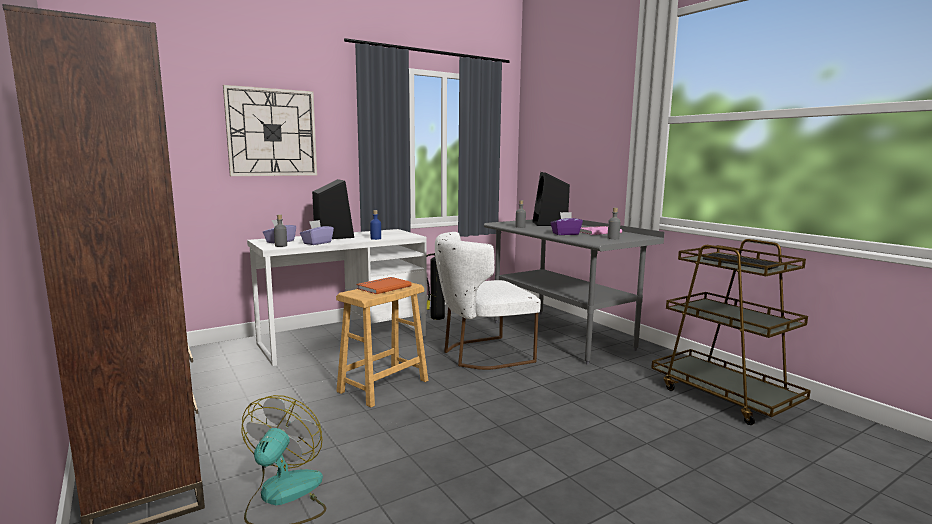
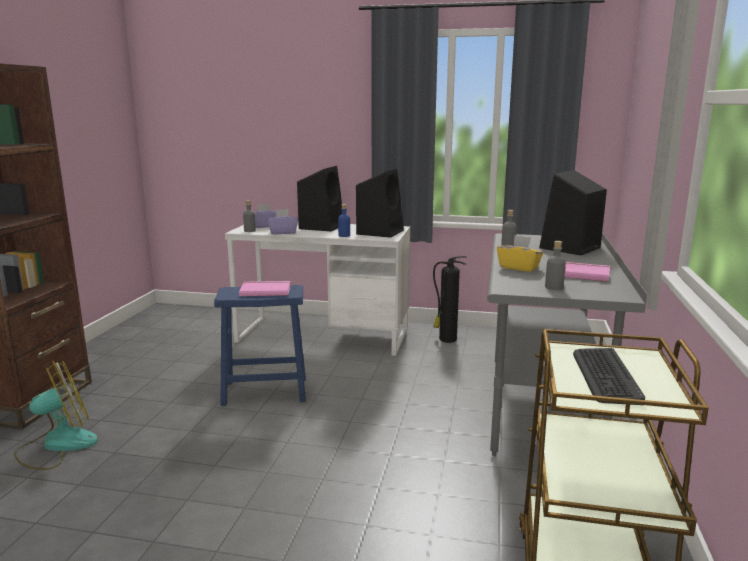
camera: 45 degrees right, 5 degrees up
(272, 132) = (291, 115): wall clock -> none
(382, 287) = (265, 290): orange book -> pink book
(383, 386) = (265, 391): brown stool -> blue stool
(392, 233) = (380, 232): none -> black speaker
(481, 354) = (404, 395): white chair -> none
(565, 234) = (519, 267): purple tissue box -> yellow tissue box

